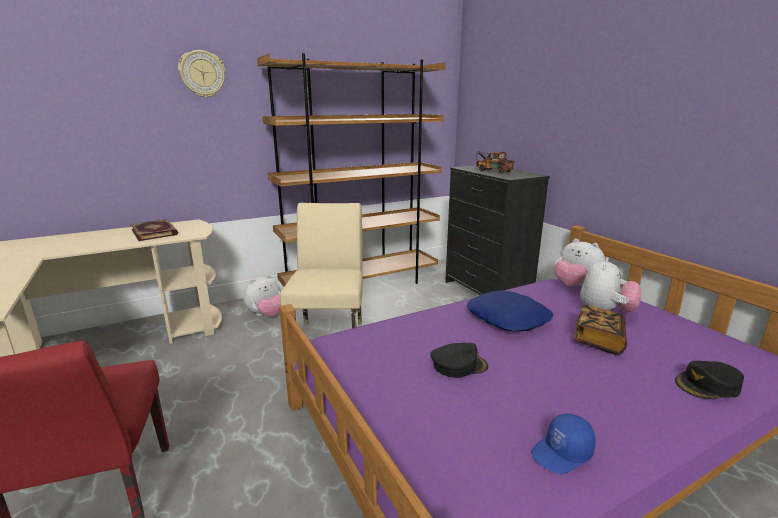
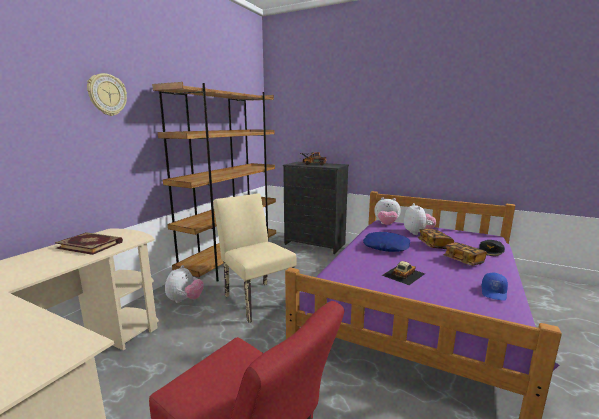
camera: 35 degrees left, 5 degrees down
(458, 365) = (403, 274): black cap -> toy car
(606, 382) = (463, 261): none -> book

